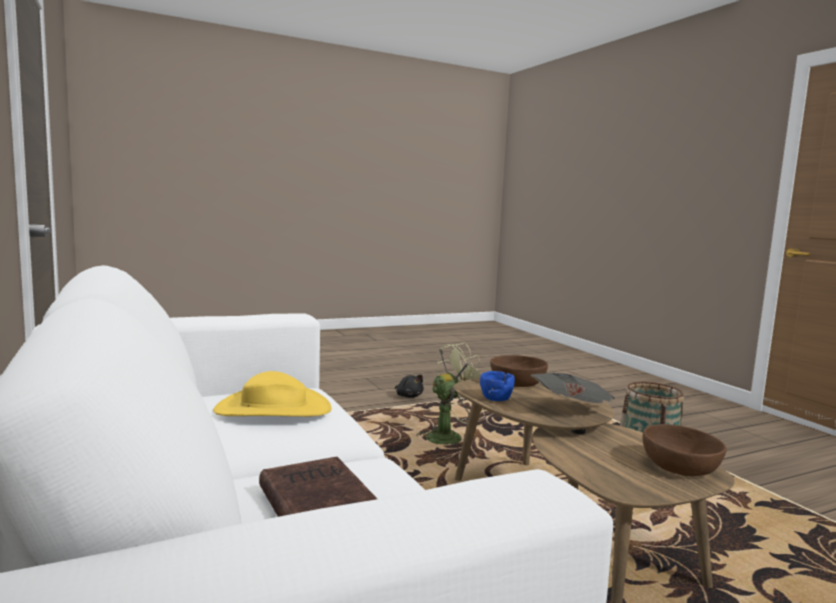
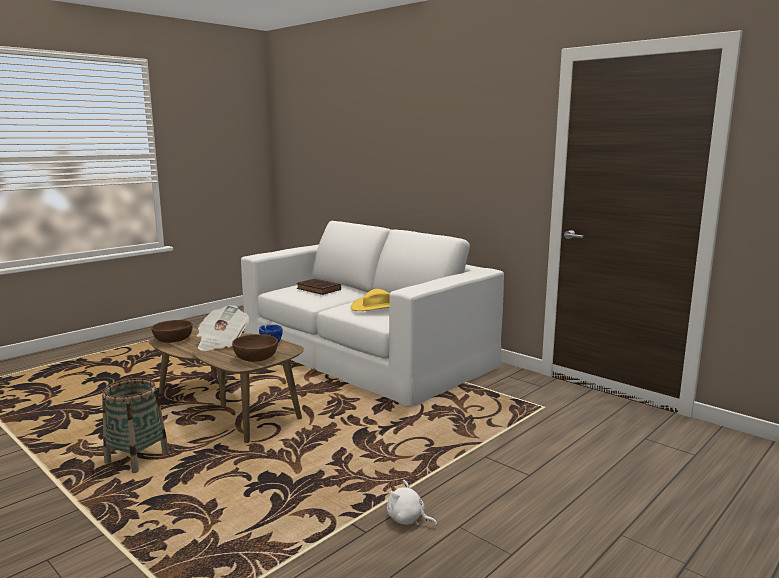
camera: 160 degrees right, 5 degrees up
(408, 396) = (407, 519): black plush toy -> white plush toy
(450, 437) = (320, 459): green fan -> none

